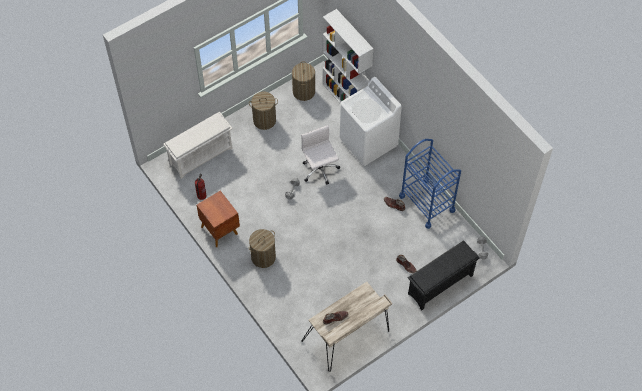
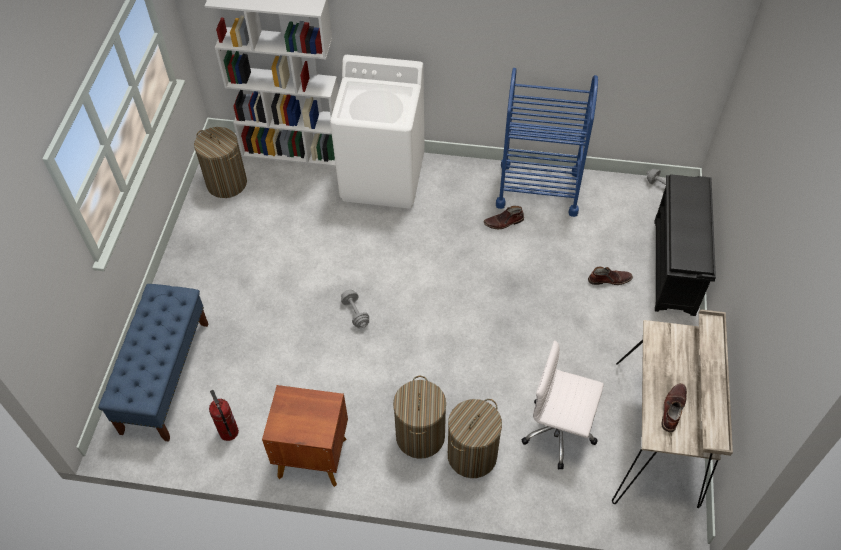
camera: 45 degrees left, 5 degrees down
(201, 155) = (165, 376): white shoe rack -> blue bench
(264, 120) = (211, 257): laundry basket -> laundry basket (472, 455)
(320, 171) = (362, 258): white office chair -> white office chair (560, 432)

